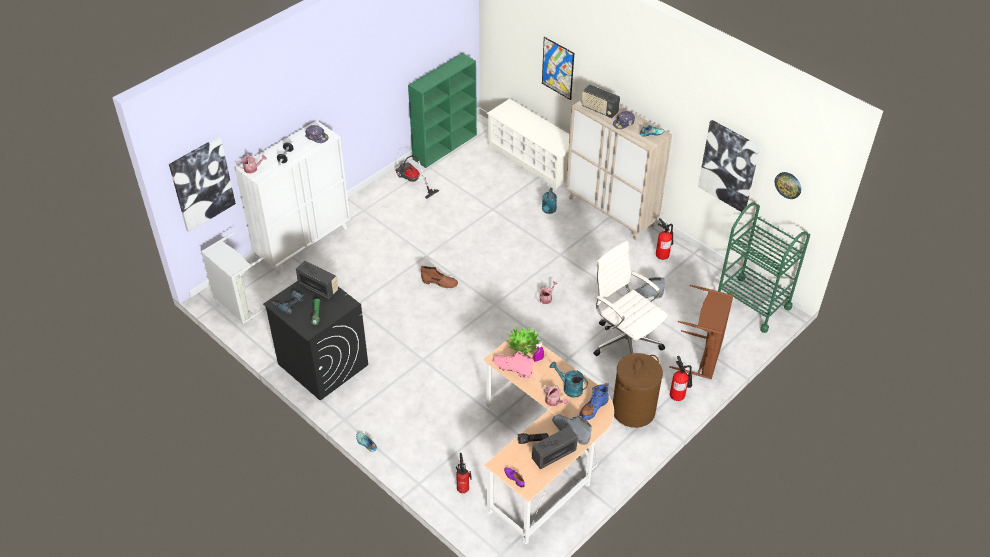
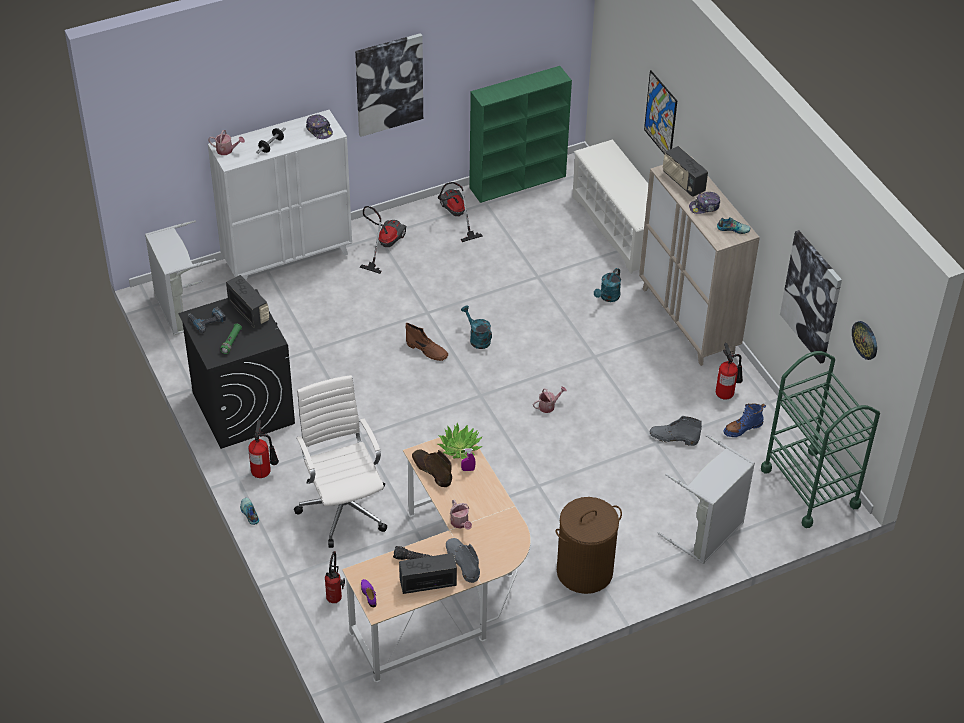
camera: 20 degrees right, 0 degrees up
(202, 183) = (162, 153): picture -> picture (389, 84)
(371, 215) = (384, 245): none -> vacuum cleaner
(511, 368) = (431, 470): pink boot -> brown boot
(569, 388) = (487, 513): turquoise watering can -> turquoise watering can (477, 338)
(593, 408) = (503, 545): blue boot -> blue boot (742, 428)
(625, 341) = (618, 486): white office chair -> white office chair (343, 507)
(678, 395) = (651, 570): fire extinguisher -> fire extinguisher (264, 472)
(702, 357) = (707, 534): brown laundry basket -> grey laundry basket

